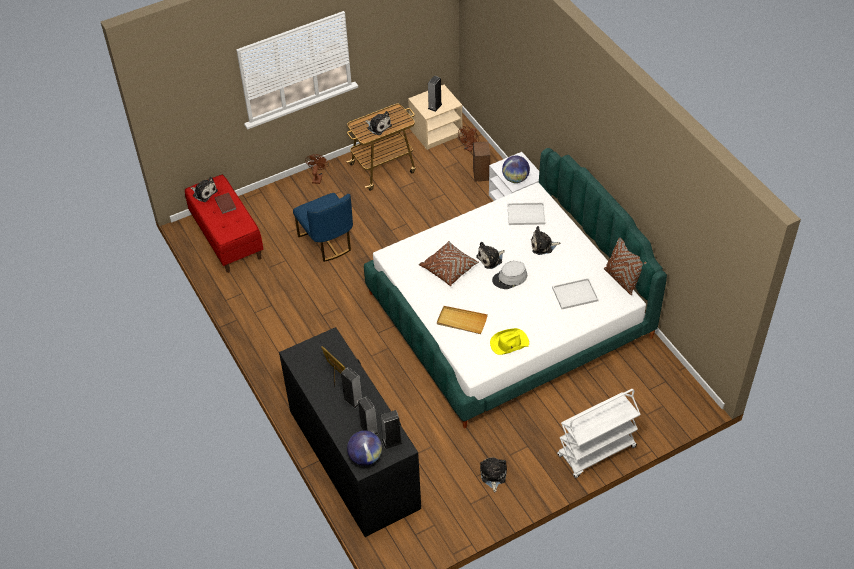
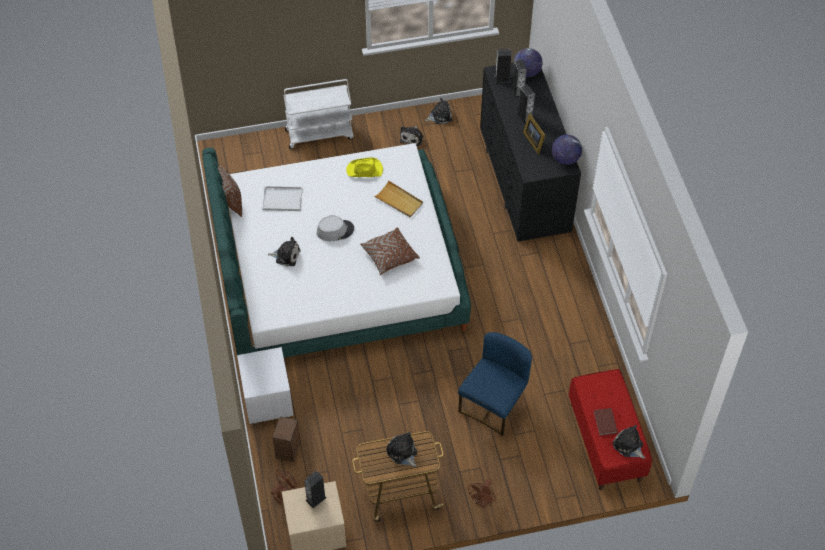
camera: 165 degrees left, 5 degrees up
(327, 242) = (493, 405): blue chair -> blue chair turned 45 degrees clockwise
(491, 259) = (344, 255): plush toy -> plush toy (440, 116)
(515, 179) = (270, 362): globe -> globe (565, 159)
(525, 215) = (286, 295): white tray -> none

